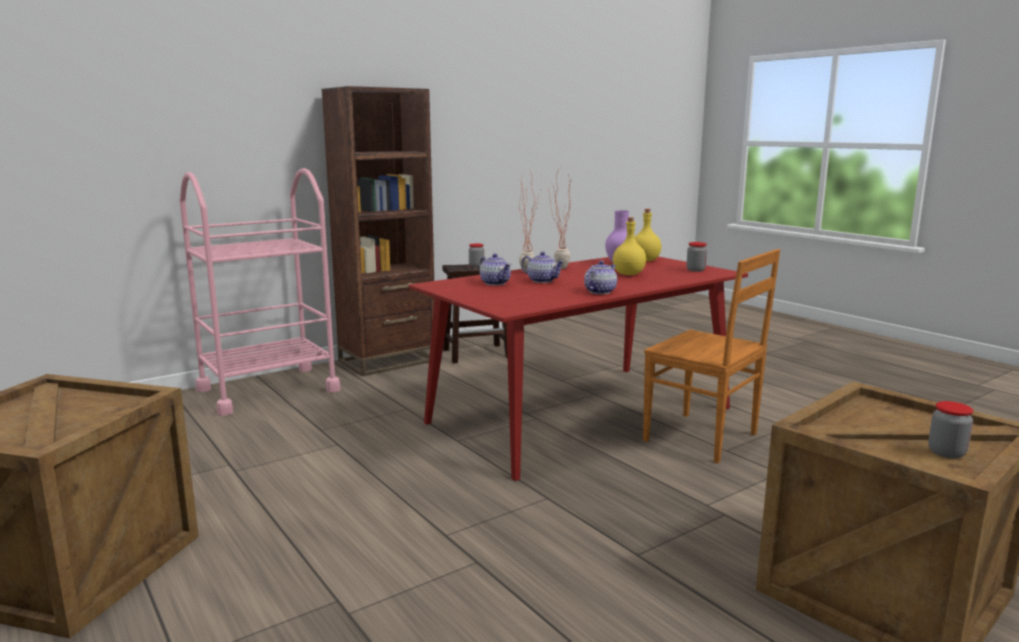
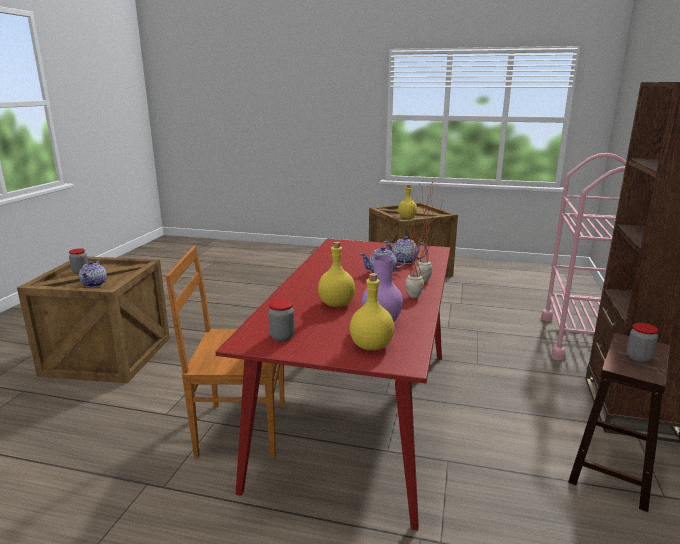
camera: 140 degrees right, 5 degrees up
(102, 408) = (407, 217): none -> yellow bottle
(599, 292) = (316, 271): teapot -> teapot (94, 284)

